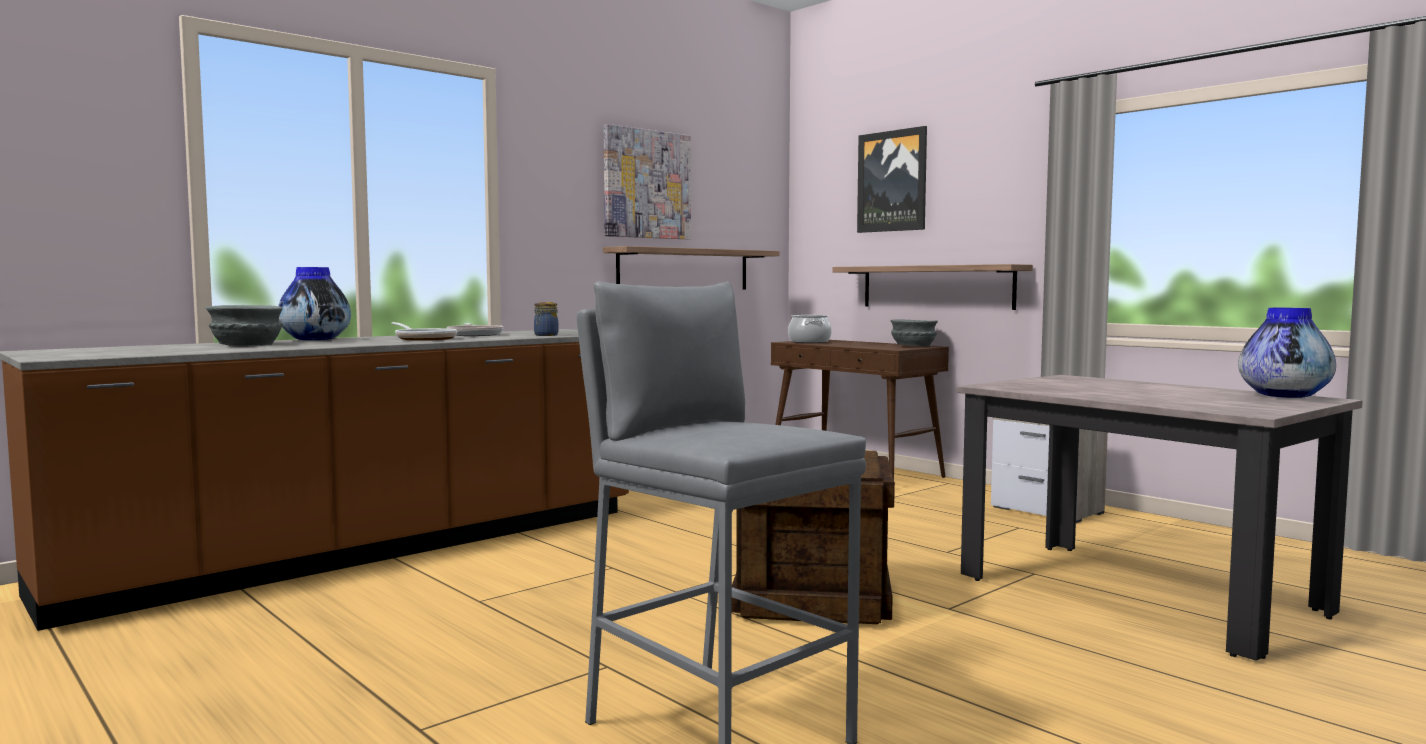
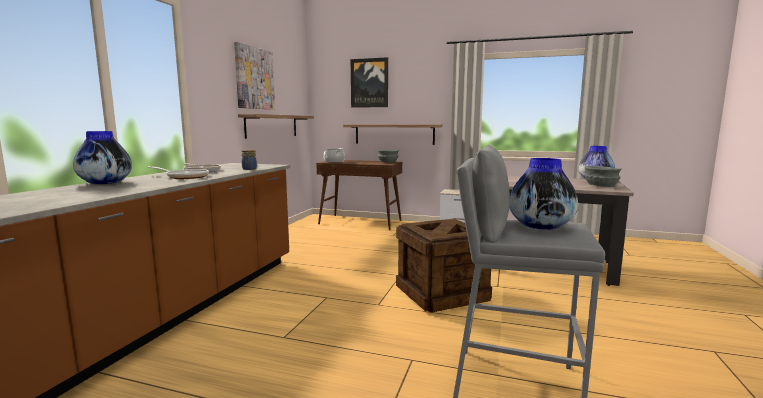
camera: 30 degrees left, 5 degrees up
(247, 344) = (68, 192): grey bowl -> grey bowl (600, 185)
(735, 428) = (540, 227): none -> vase

